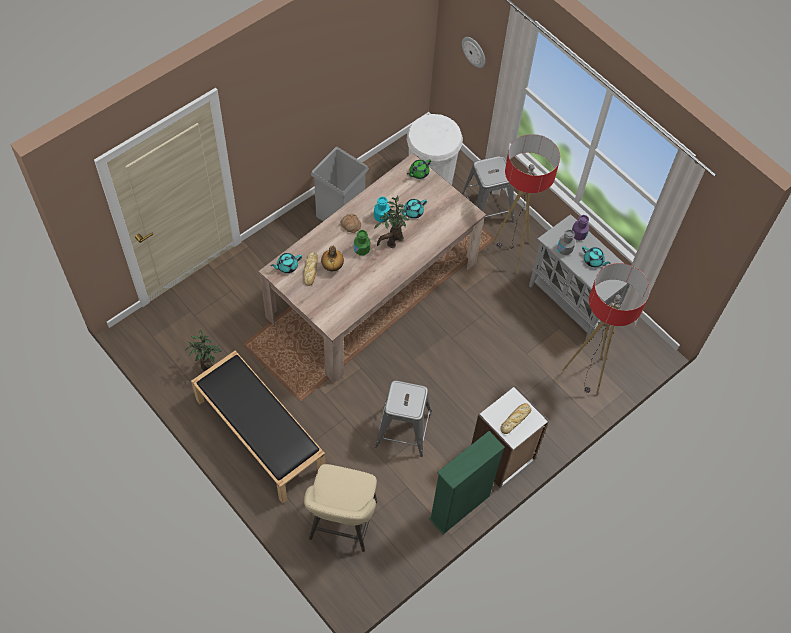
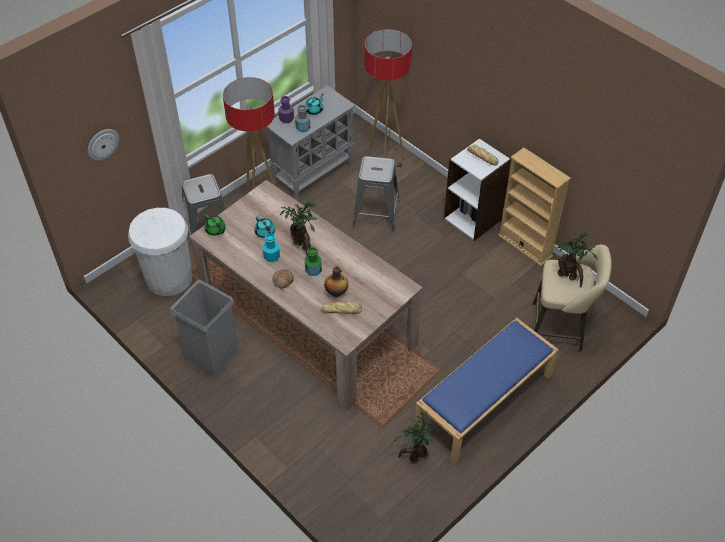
camera: 90 degrees left, 10 degrees down
(259, 434) = (484, 402): black bench -> blue bench
(287, 266) = (338, 331): turquoise teapot -> none
(346, 491) = (569, 277): none -> potted plant
(403, 429) = (458, 287): grey stool -> grey stool (375, 214)
(459, 507) = (525, 245): green bookcase -> beige bookcase

